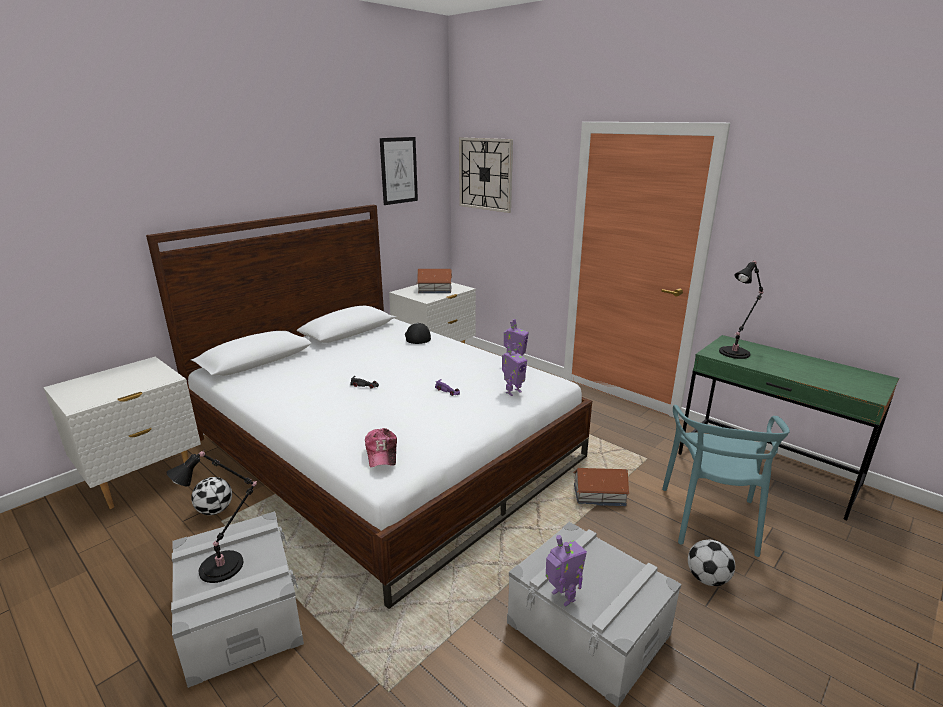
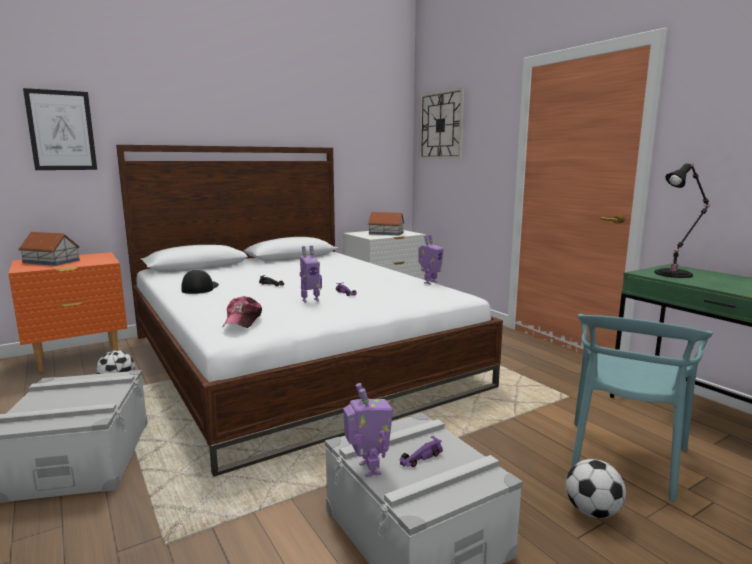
camera: 15 degrees right, 10 degrees down
(143, 479) = (79, 357): white nightstand -> orange nightstand
(225, 565) = (67, 398): black table lamp -> none
(399, 170) = (359, 121): picture -> picture (61, 130)
(417, 337) = (349, 262): cap -> cap (200, 288)
(512, 392) = (410, 297): toy robot -> toy robot (310, 300)
(595, 575) = (420, 458): none -> purple toy car
(600, 495) = (496, 420): toy house -> toy house (51, 261)

